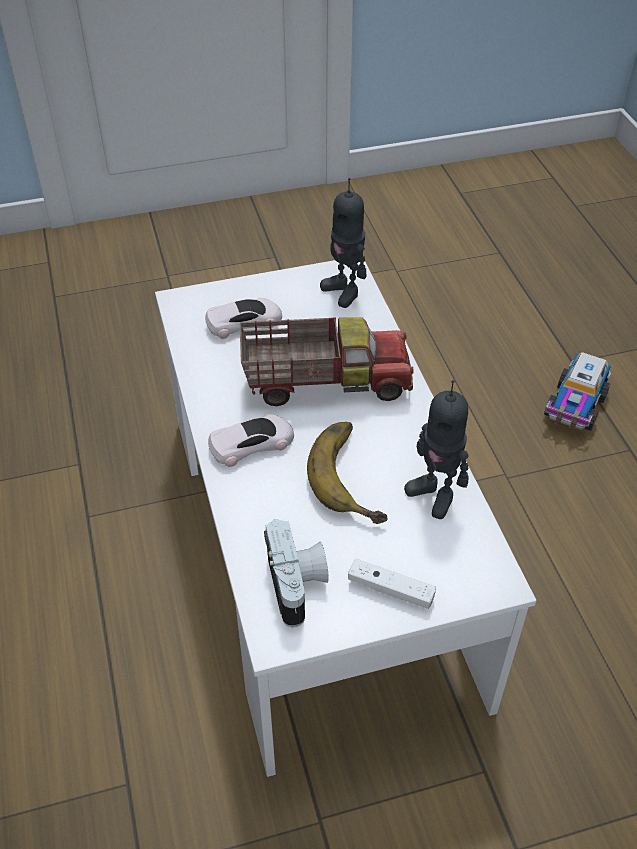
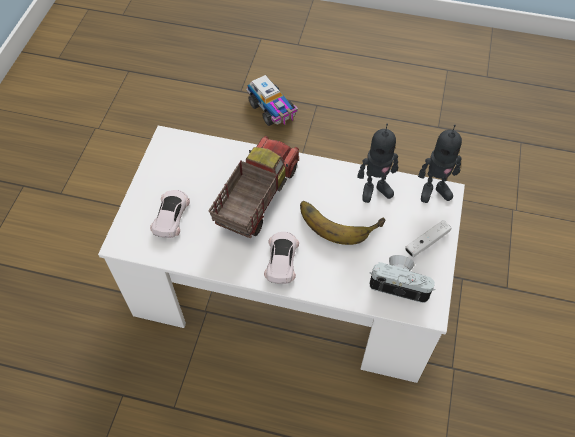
camera: 60 degrees left, 10 degrees up
(344, 291) = (184, 150): toy robot -> toy robot (434, 190)

